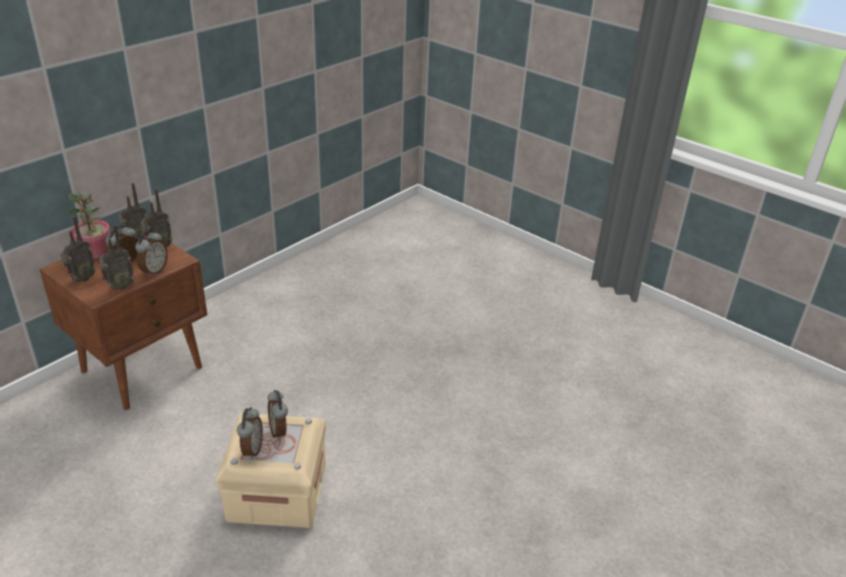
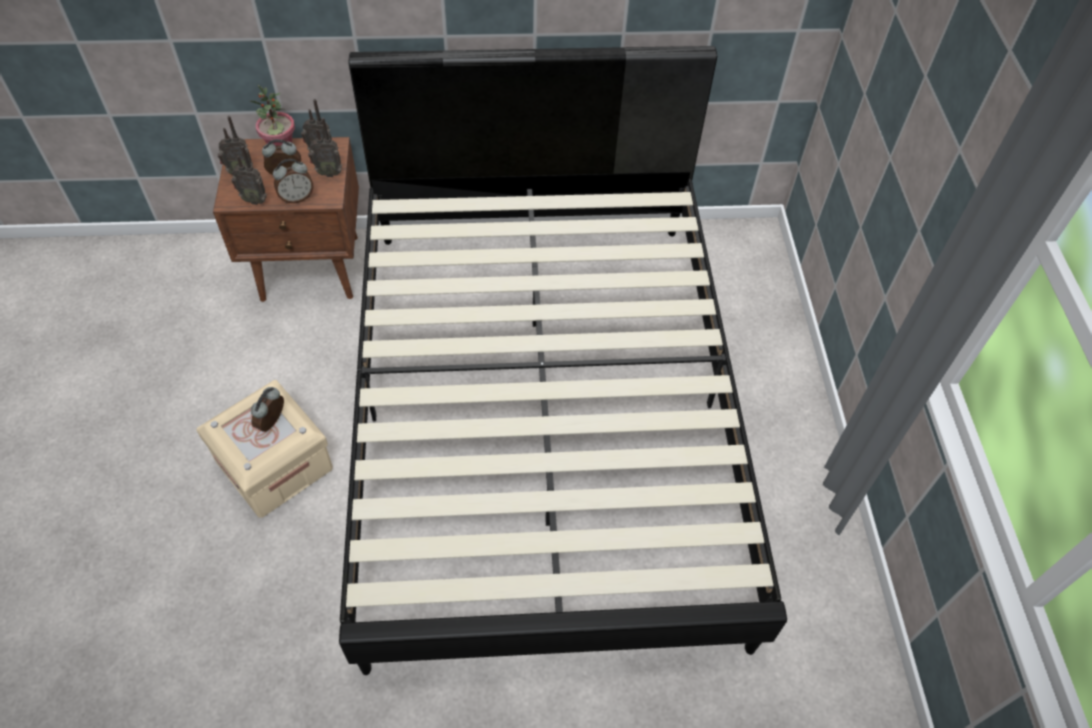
camera: 45 degrees right, 20 degrees up
(251, 450) = (237, 423): alarm clock -> none
(420, 347) = (545, 413): none -> black bed

